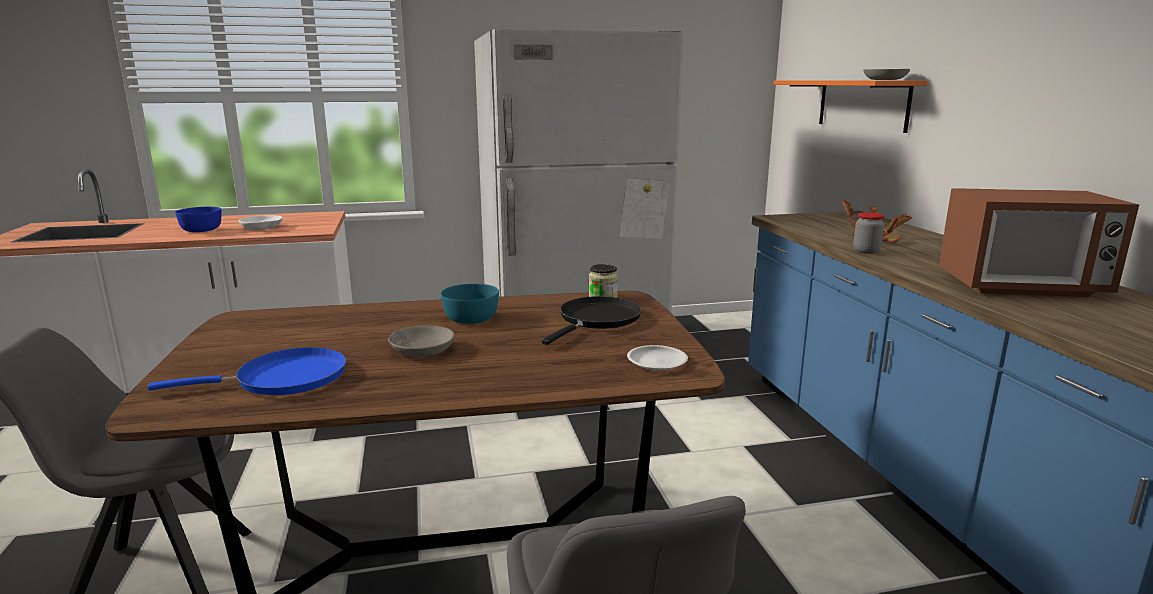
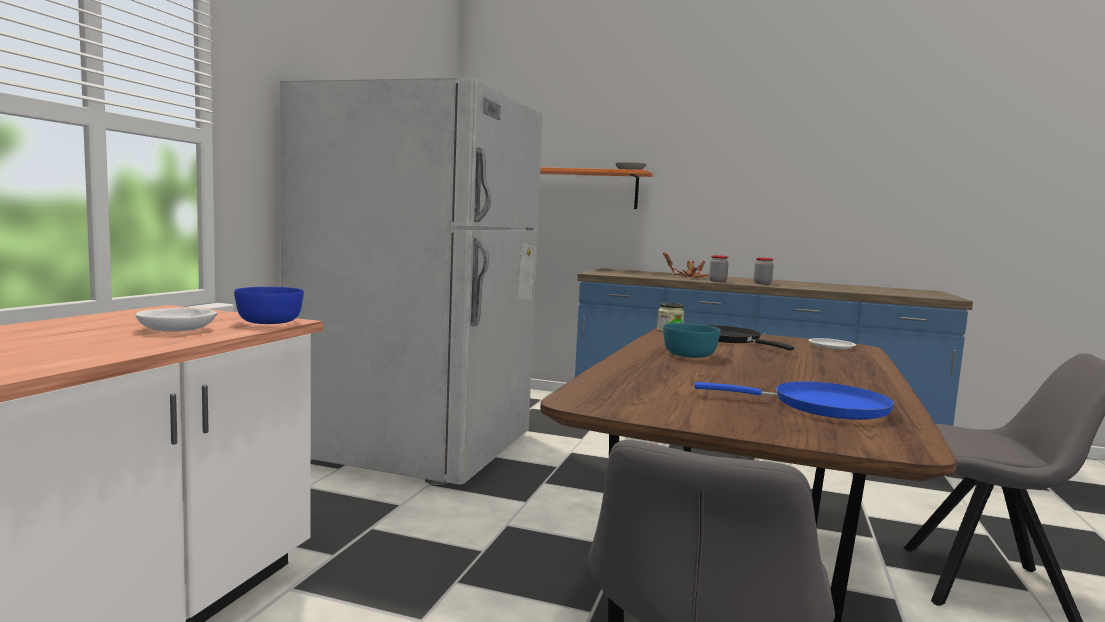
camera: 60 degrees left, 10 degrees down
(202, 230) = (79, 344): blue bowl -> blue bowl (270, 321)
(284, 379) = (821, 406): blue frying pan -> blue frying pan turned 90 degrees clockwise
(421, 350) = (767, 372): grey bowl -> none
(927, 265) = (762, 283): none -> jar
(1020, 287) = (817, 286): microwave -> none

